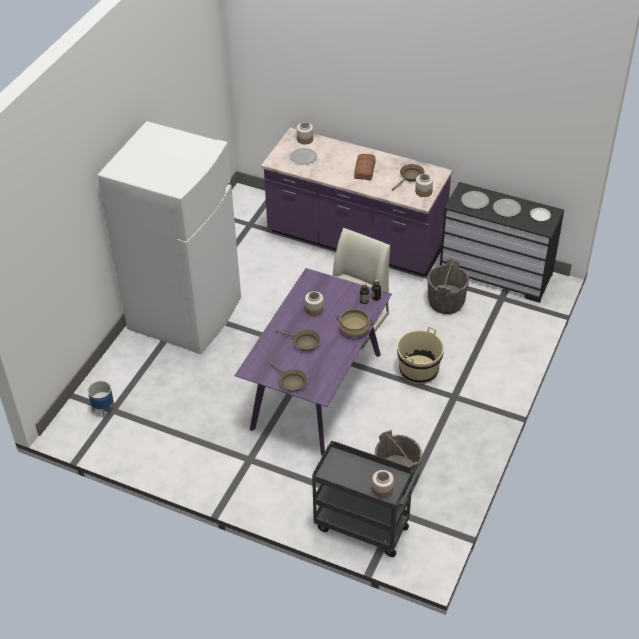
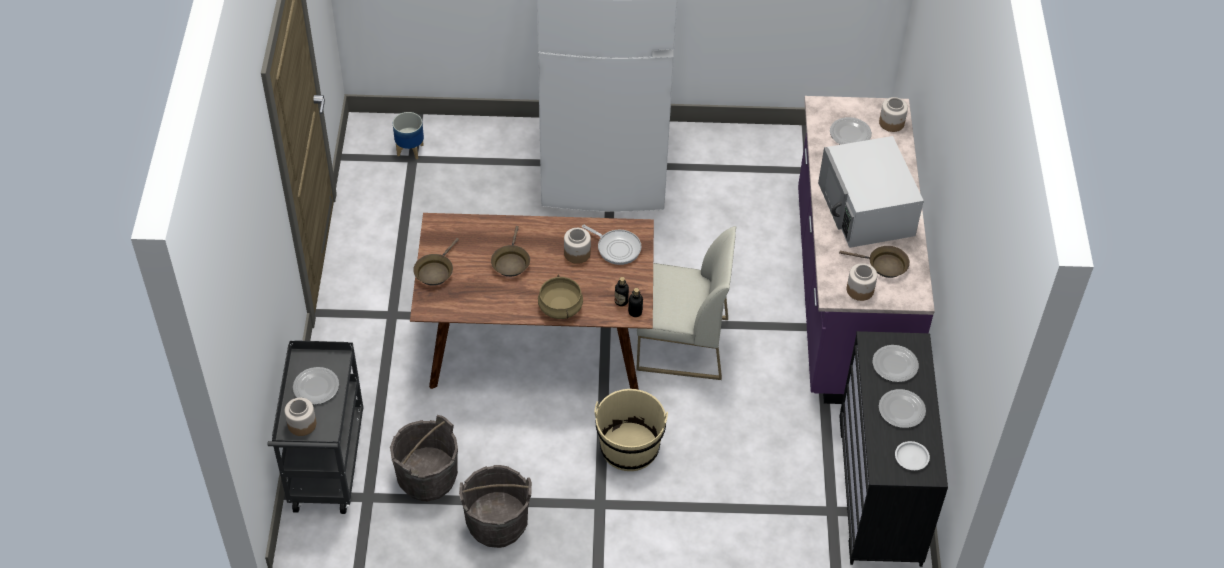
camera: 65 degrees right, 5 degrees up
(317, 391) = (535, 346): purple dining table -> brown dining table
(320, 290) = (616, 248): none -> frying pan
(353, 474) = (316, 386): none -> plate
(365, 170) = (866, 209): bread -> white microwave
(446, 302) = (783, 442): grey bucket -> grey bucket (497, 524)

